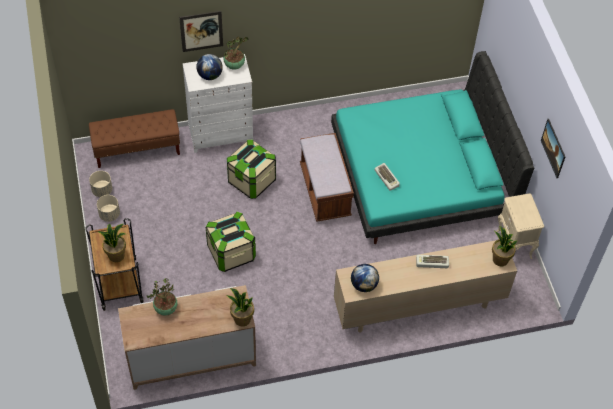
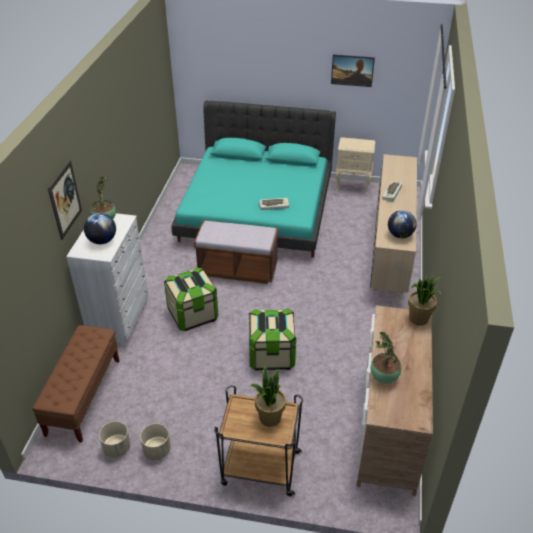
camera: 65 degrees left, 15 degrees down
(500, 259) = (403, 161): potted plant -> none

